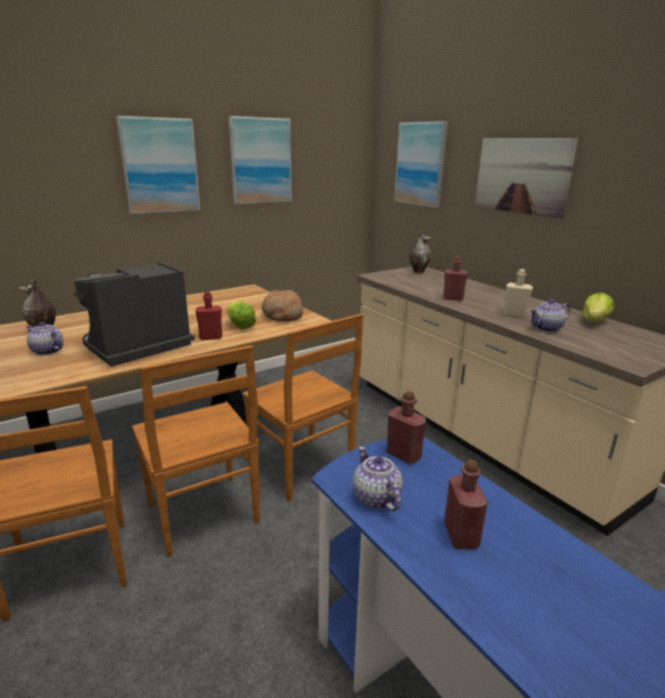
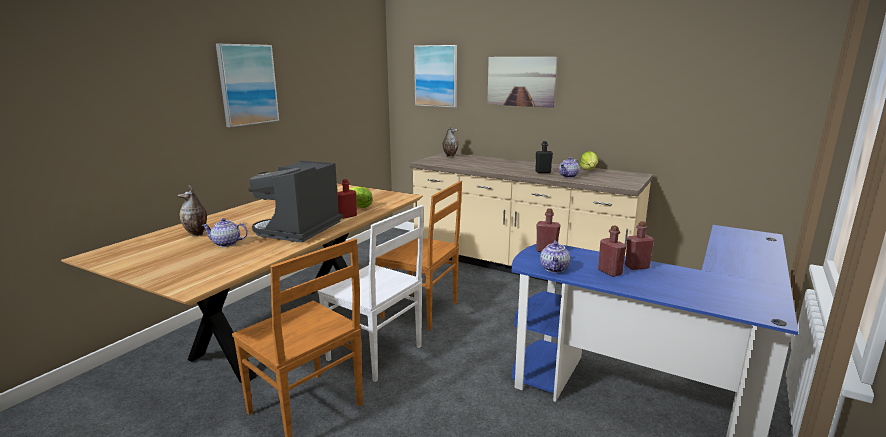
camera: 25 degrees left, 5 degrees down
(203, 516) = (377, 354): brown chair -> white chair
(260, 161) = (316, 77): picture -> none
(282, 315) = (378, 196): bread -> none
(375, 497) = (554, 269): teapot -> teapot turned 120 degrees counterclockwise
(453, 298) = (495, 168): red bottle -> red bottle (637, 267)
(514, 315) = (543, 172): beige bottle -> black bottle

